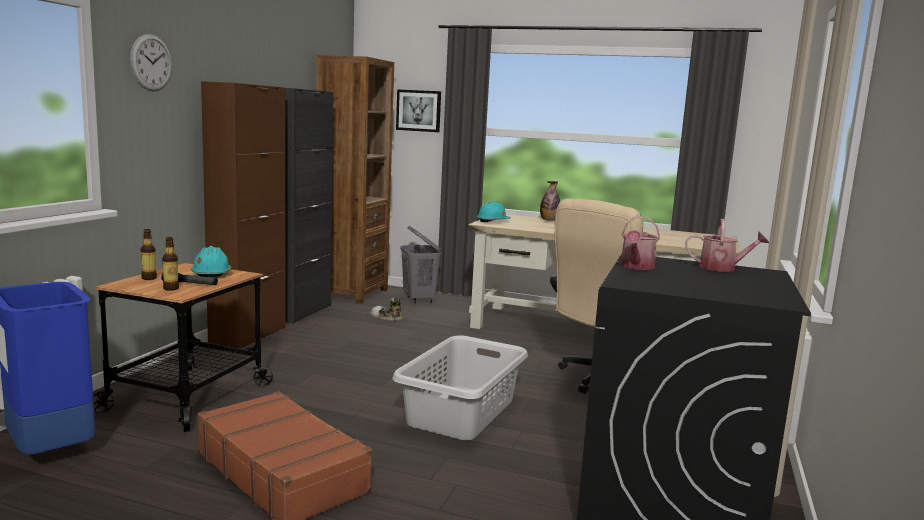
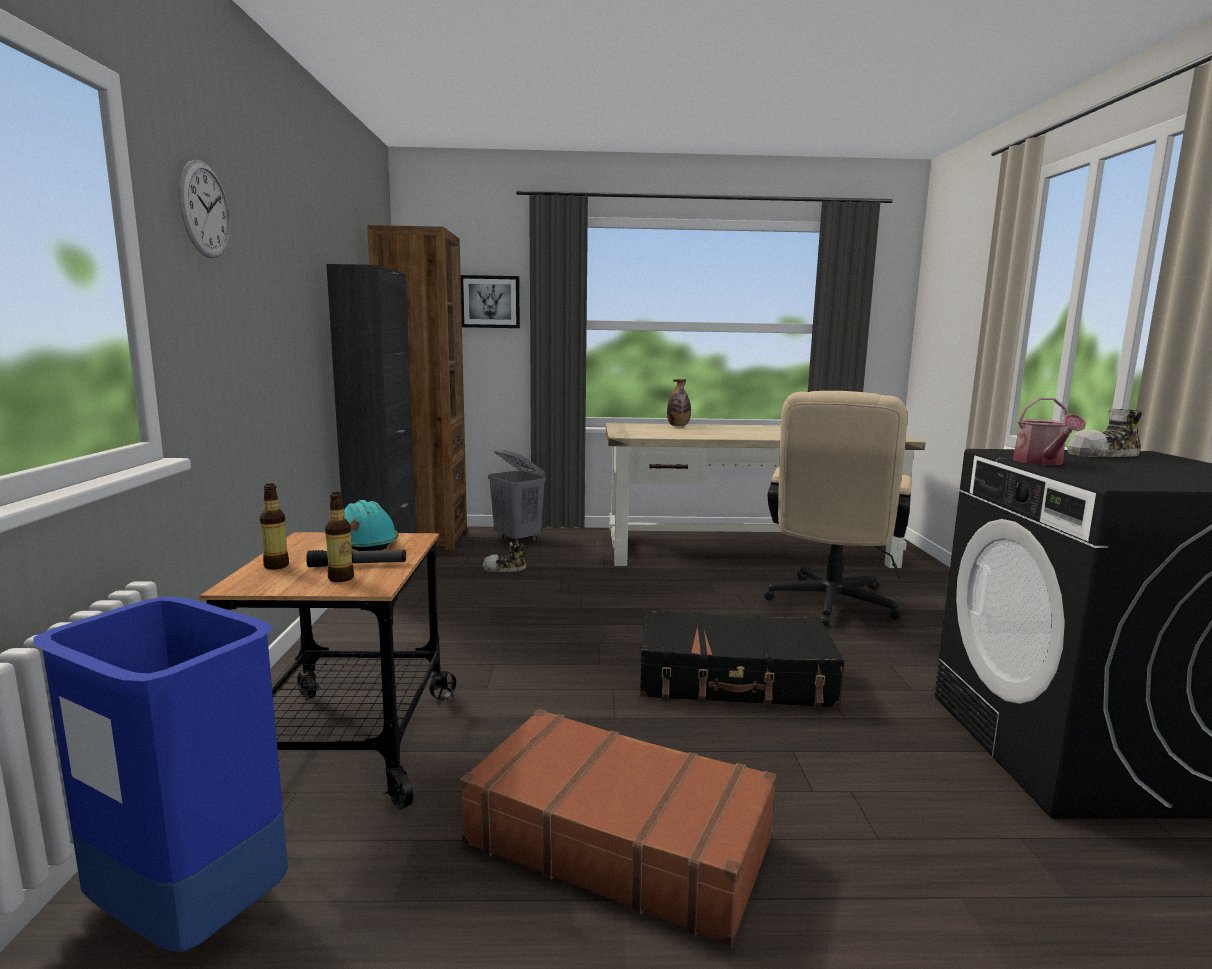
camera: 20 degrees left, 0 degrees up
(248, 335) = (346, 625): brown cabinet -> none
(462, 412) = (734, 679): grey laundry basket -> black suitcase
(493, 221) = (626, 432): turquoise hard hat -> none
(722, 268) = (1104, 454): watering can -> shoe

